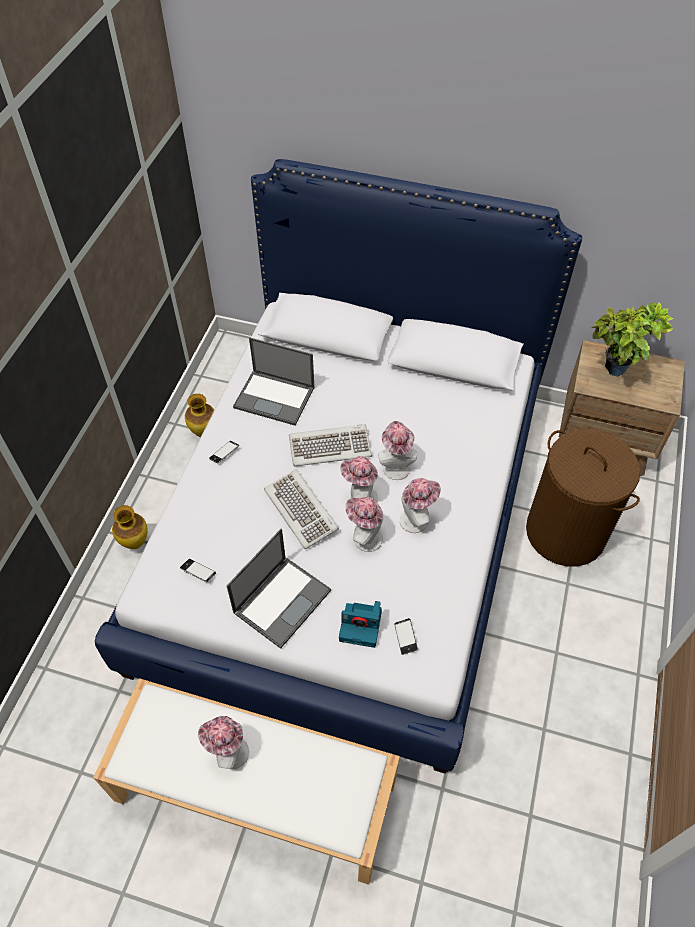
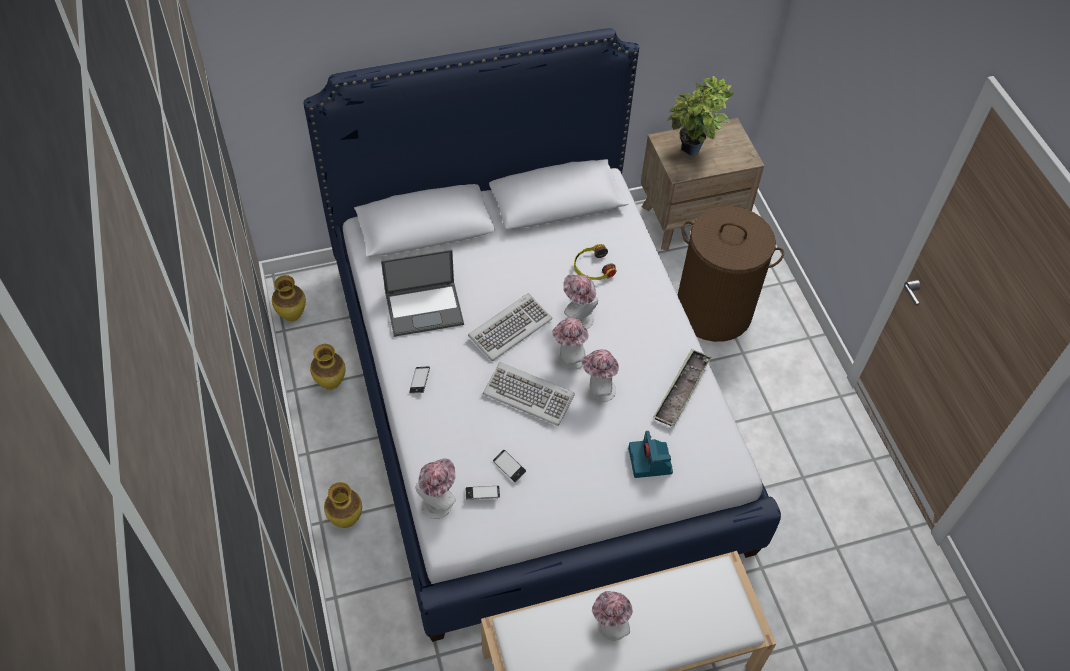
camera: 35 degrees left, 0 degrees up
(215, 368) = (293, 315): none -> vase
(282, 600) = (572, 477): laptop -> none
(361, 625) = (650, 461): camera -> camera turned 105 degrees clockwise
(405, 637) = (690, 451): phone -> phone (509, 467)
(417, 519) = (628, 352): hat -> hat (438, 501)
(440, 578) = (681, 390): none -> tray
(442, 431) = (592, 268): none -> headphones

